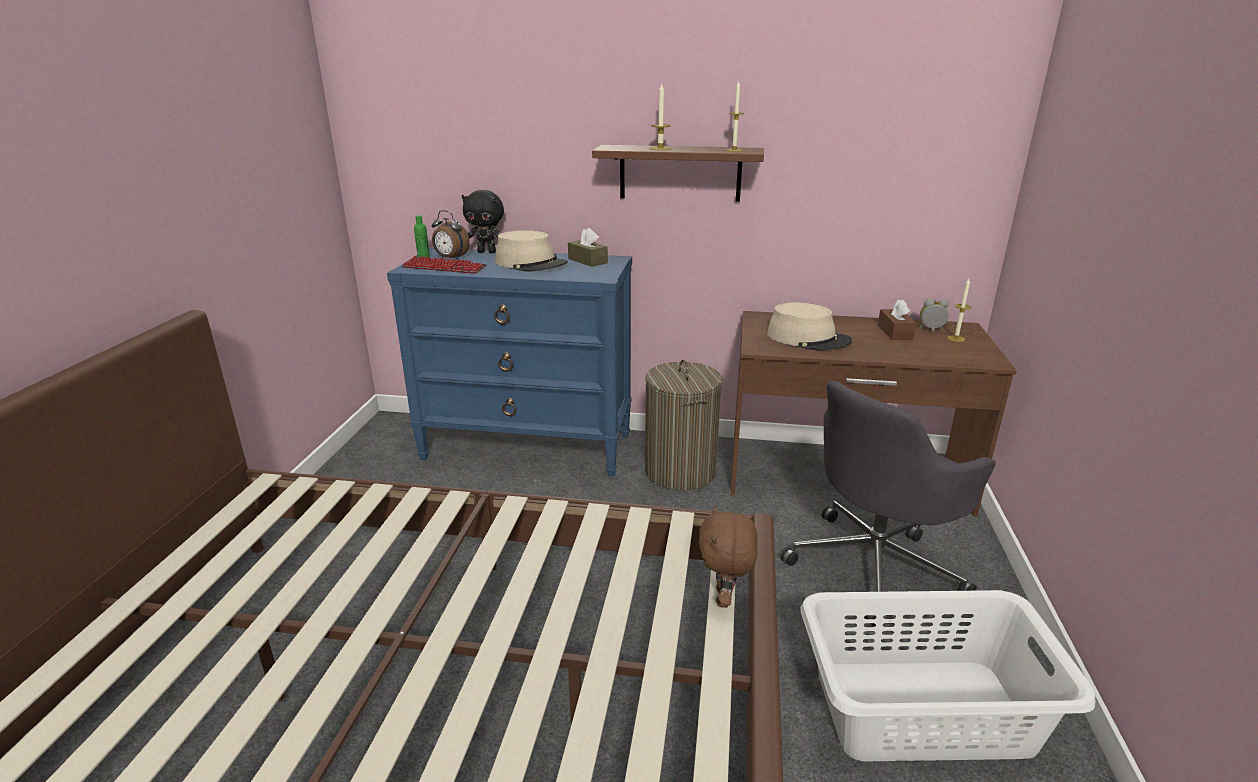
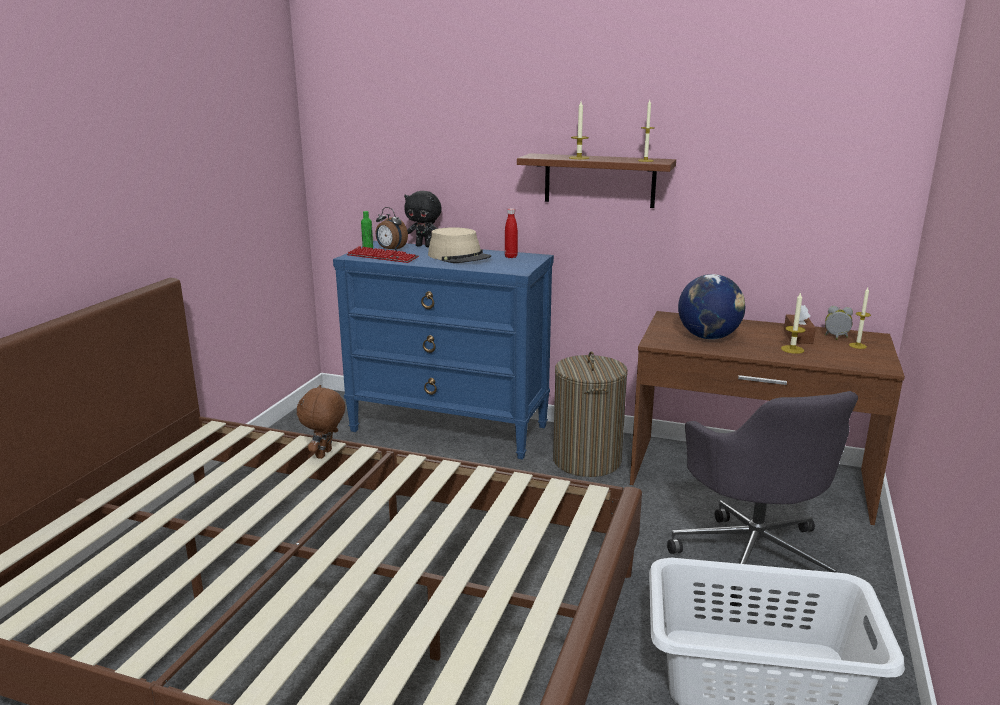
camera: 10 degrees right, 5 degrees down
(587, 261) = (511, 257): brown tissue box -> red bottle
(725, 598) = (574, 547): brown plush toy -> brown plush toy (325, 454)
(808, 338) = (708, 337): beige hat -> globe
(875, 565) = (753, 556): grey office chair -> grey office chair turned 75 degrees counterclockwise
(896, 347) = (792, 349): none -> candle

